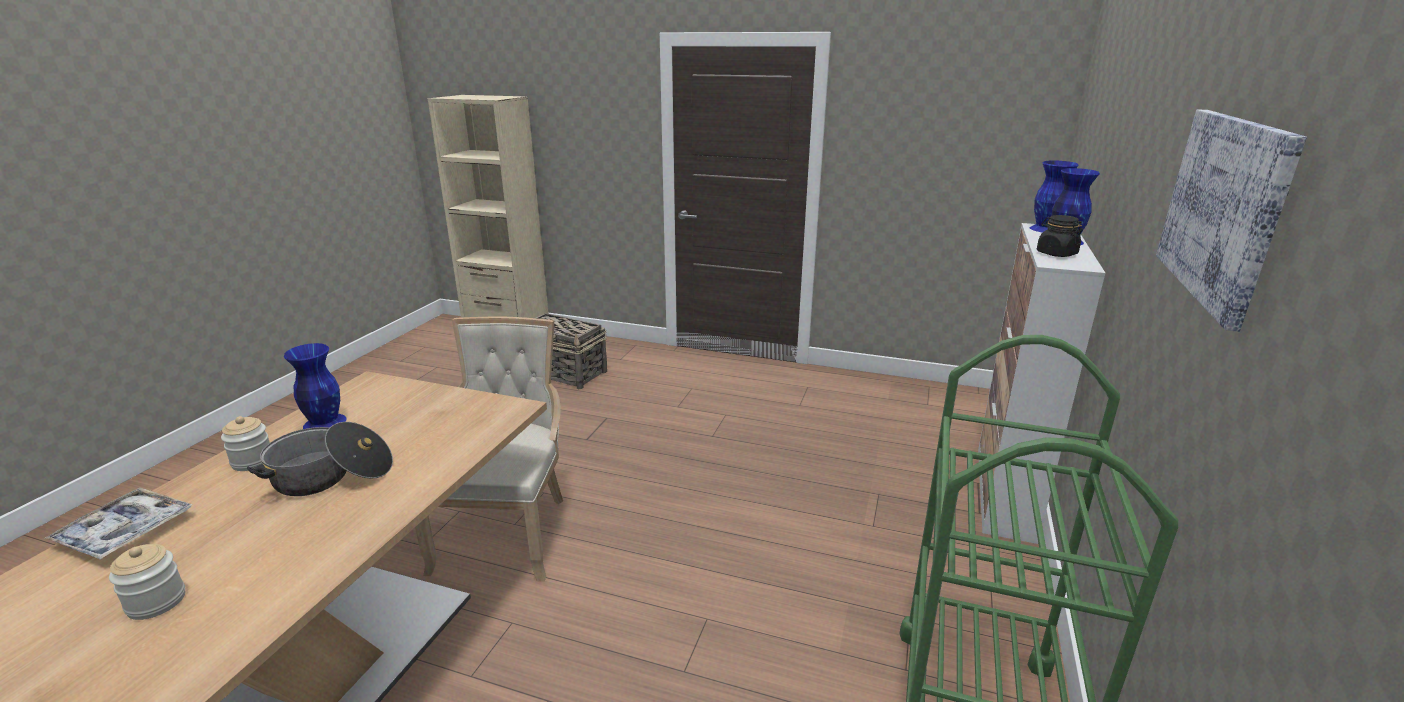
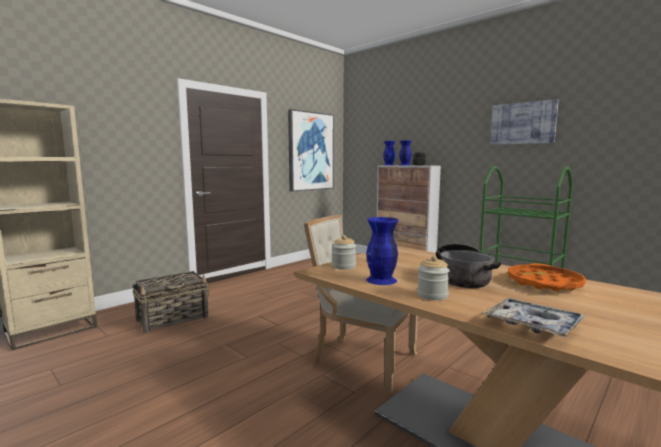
camera: 65 degrees left, 15 degrees down
(156, 602) = (609, 309): jar -> jar (344, 266)
(296, 548) = (544, 283): none -> orange tray
(942, 156) = (310, 151): none -> picture

